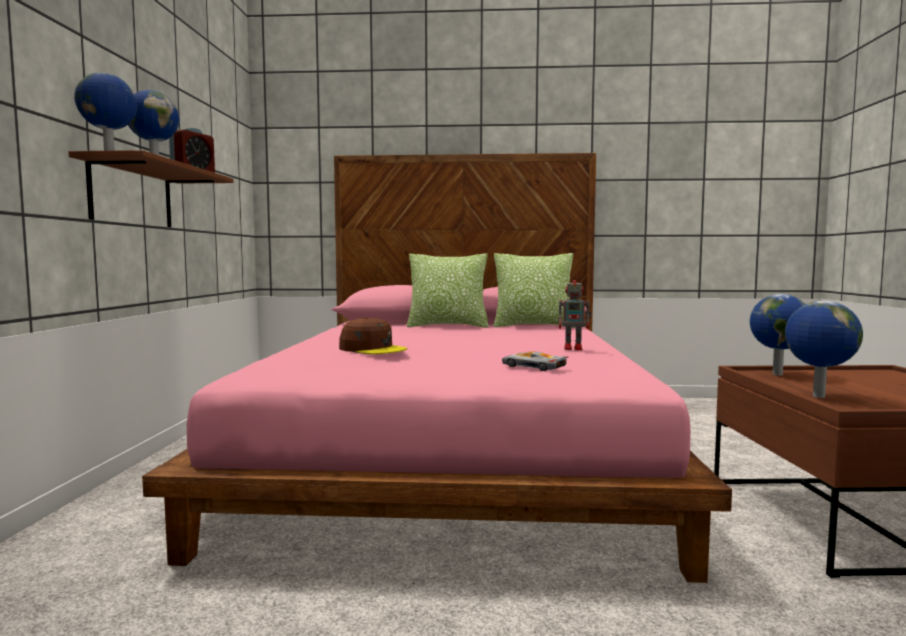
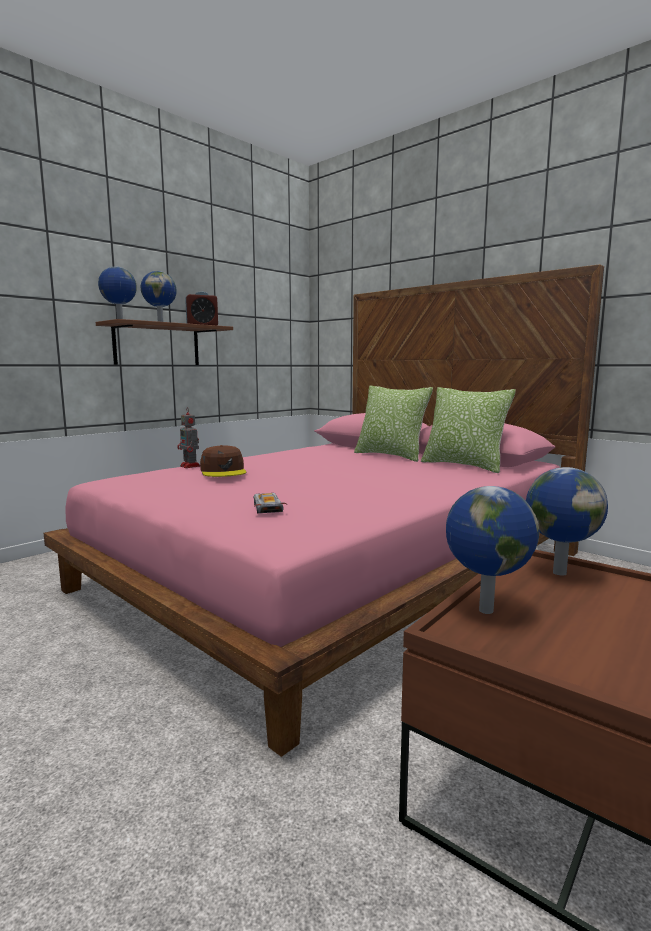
camera: 40 degrees right, 5 degrees up
(574, 348) = (381, 496): toy robot -> toy robot (190, 466)

